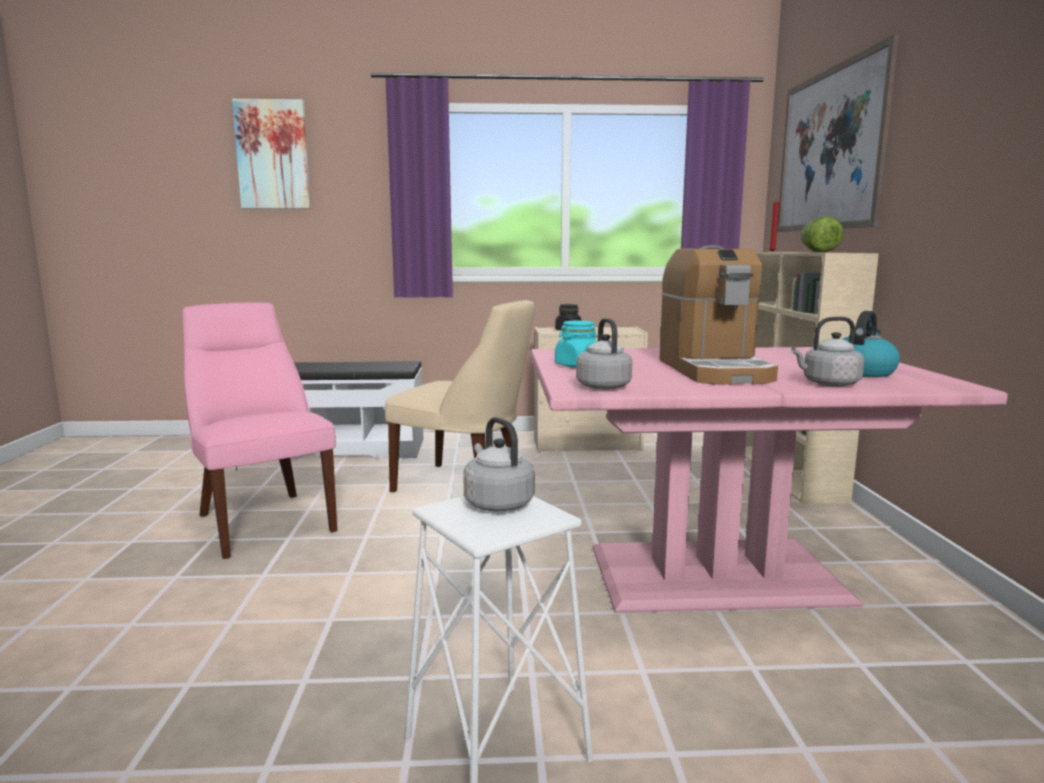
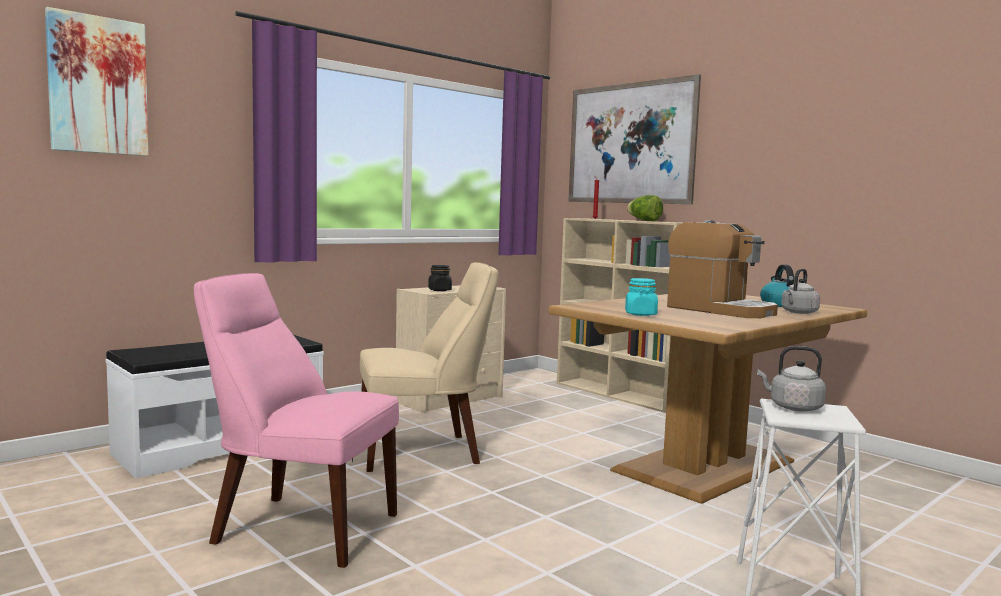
camera: 40 degrees left, 5 degrees down
(602, 386) = (719, 325): grey kettle -> none
(714, 573) = (702, 465): pink dining table -> brown dining table

